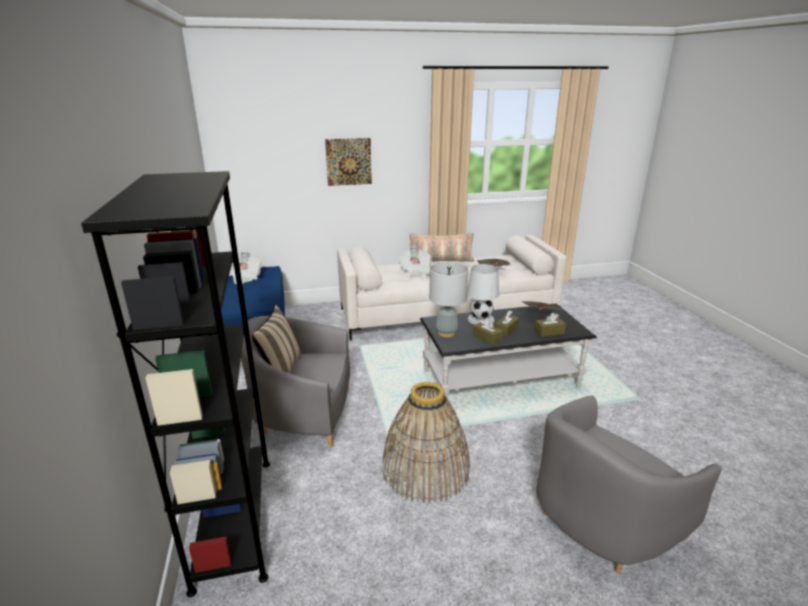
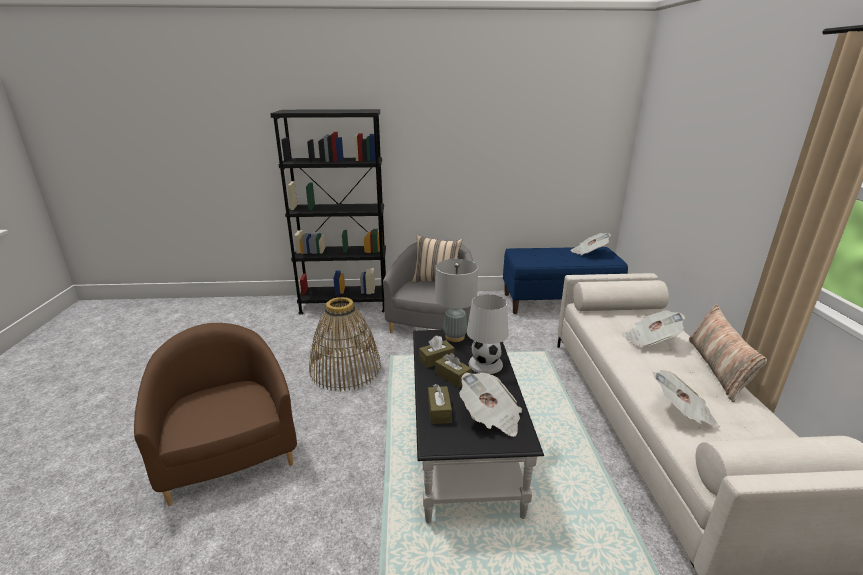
camera: 100 degrees right, 0 degrees up
(349, 162) = (716, 175): picture -> none
(602, 522) = (229, 452): grey armchair -> brown armchair

